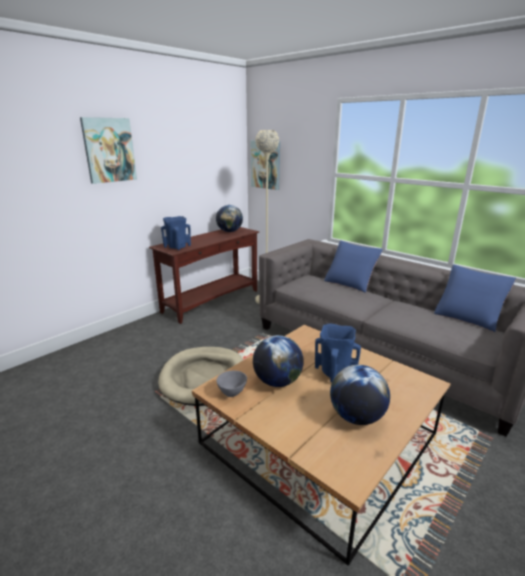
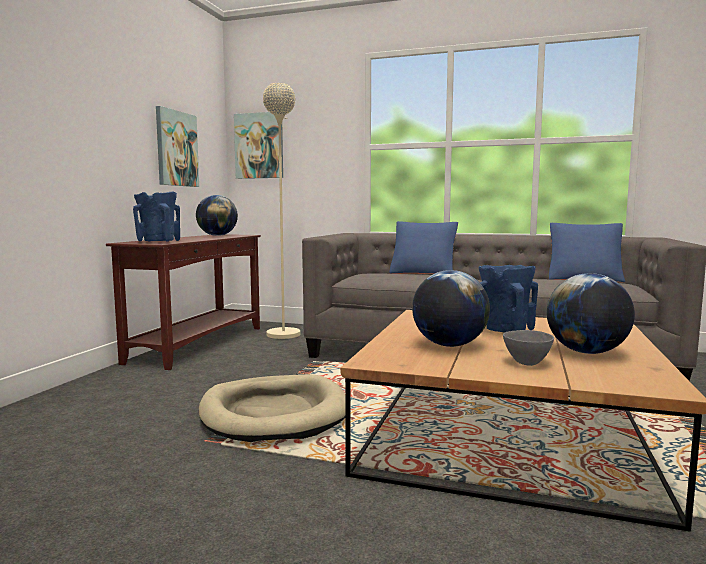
camera: 25 degrees left, 15 degrees down
(109, 150) = (55, 71): picture -> picture (176, 149)
(232, 393) = (404, 360): grey bowl -> grey bowl (526, 362)

